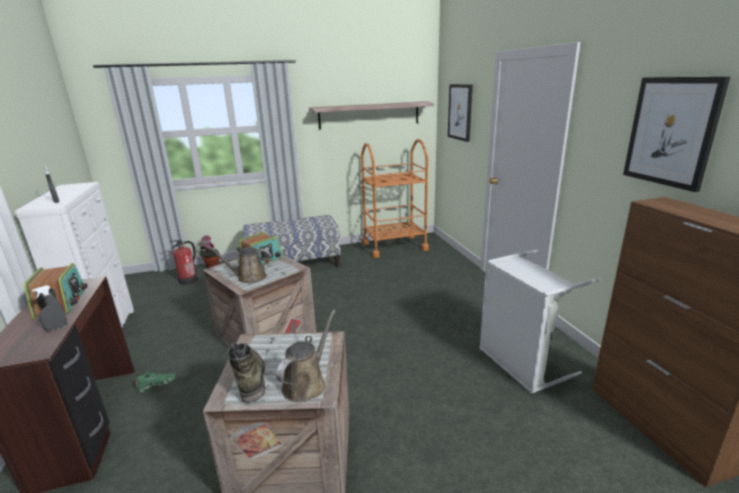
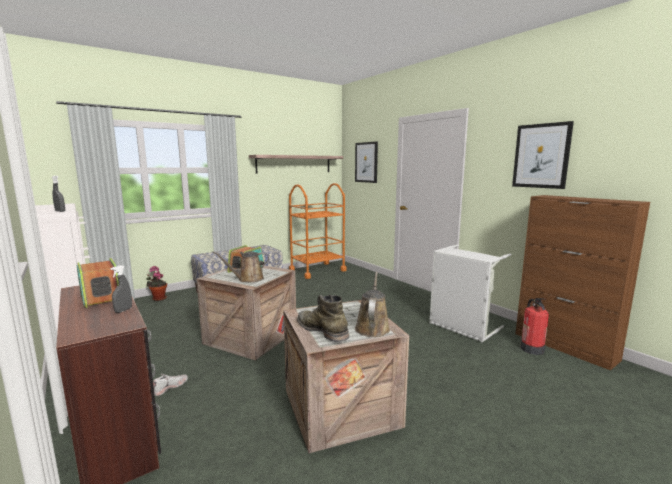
camera: 20 degrees left, 10 degrees down
(157, 384) = (170, 387): green shoe -> white shoe
(188, 280) = (139, 309): fire extinguisher -> fire extinguisher (531, 349)

